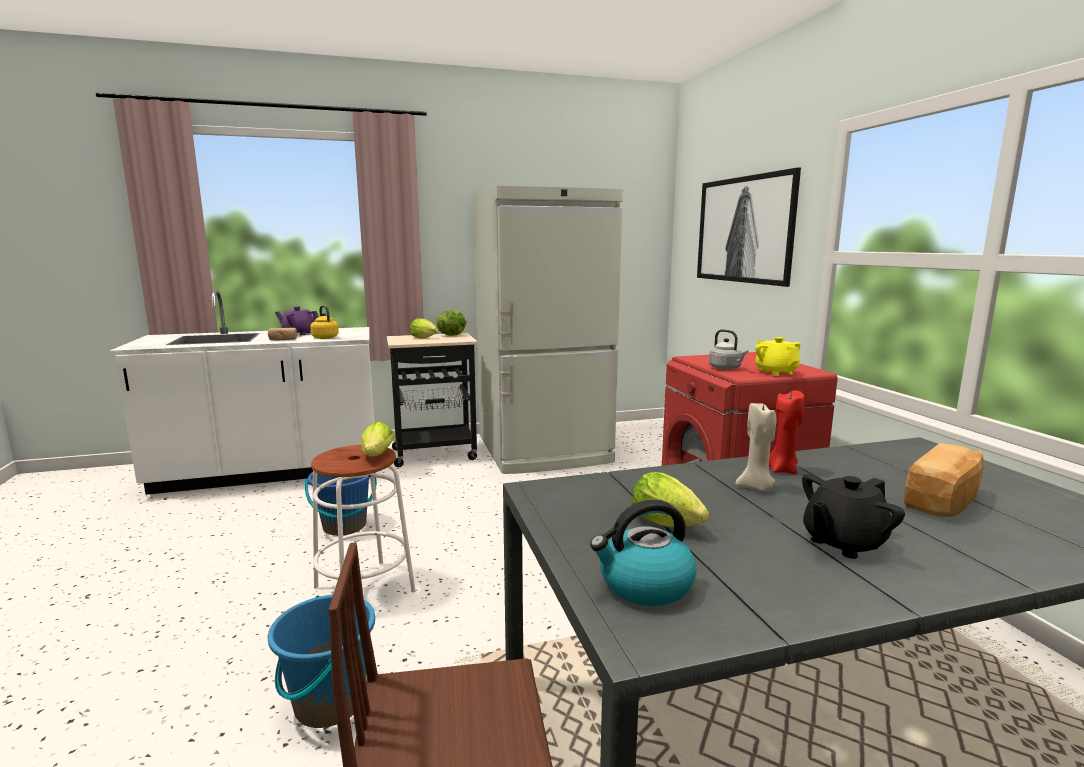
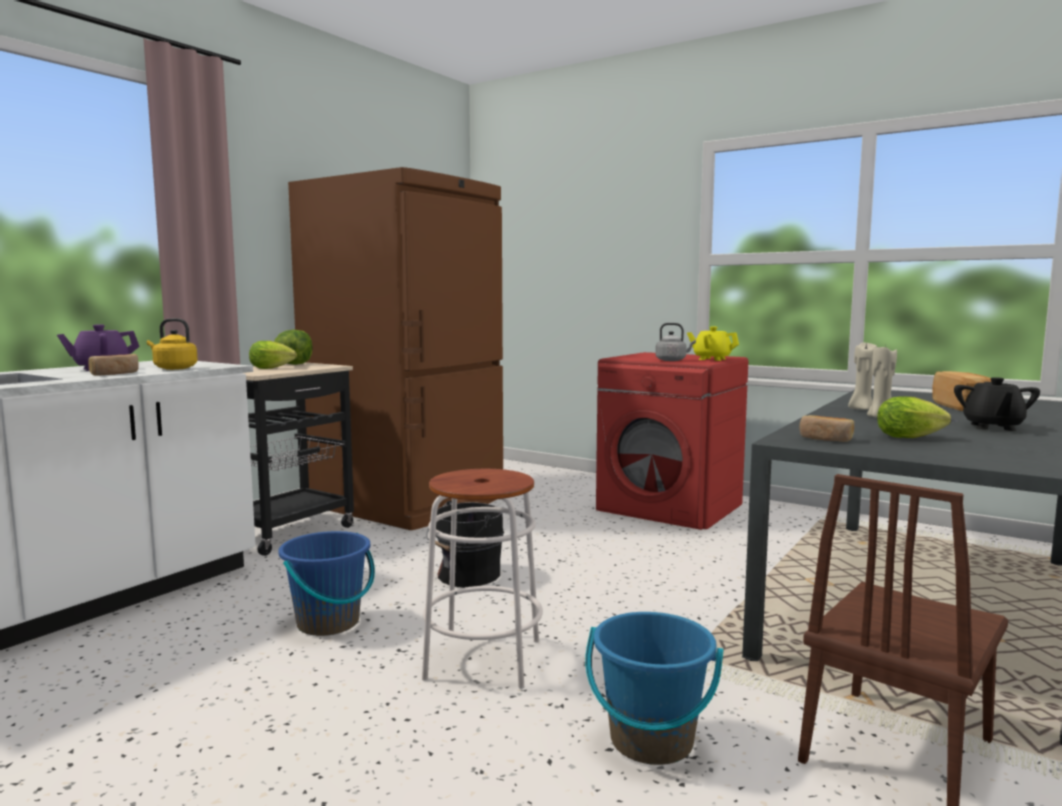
camera: 40 degrees left, 5 degrees down
(376, 456) = (503, 475): lettuce -> none
(468, 521) = (465, 575): none -> black bucket
(543, 448) = (407, 500): white fridge -> brown fridge
(578, 498) = (826, 439): none -> bread
(644, 585) = (998, 457): kettle -> none
(745, 230) = (590, 238): picture -> none
(782, 470) = (860, 409): red candle -> beige candle

